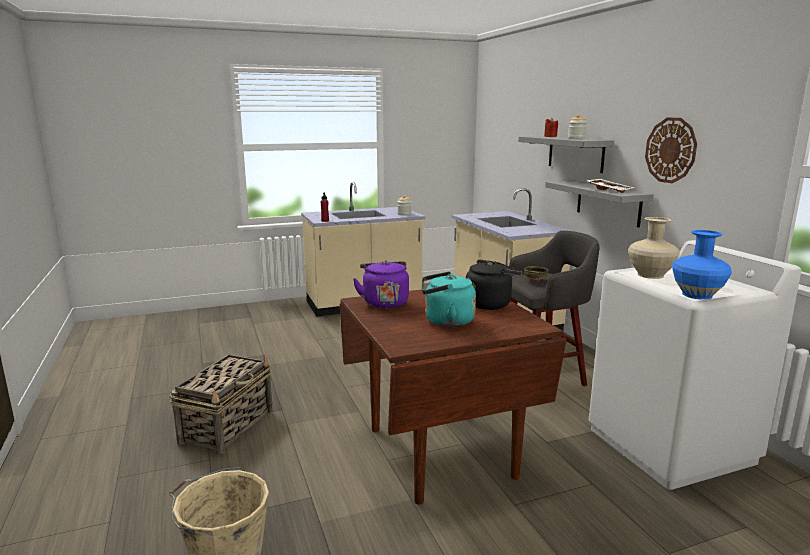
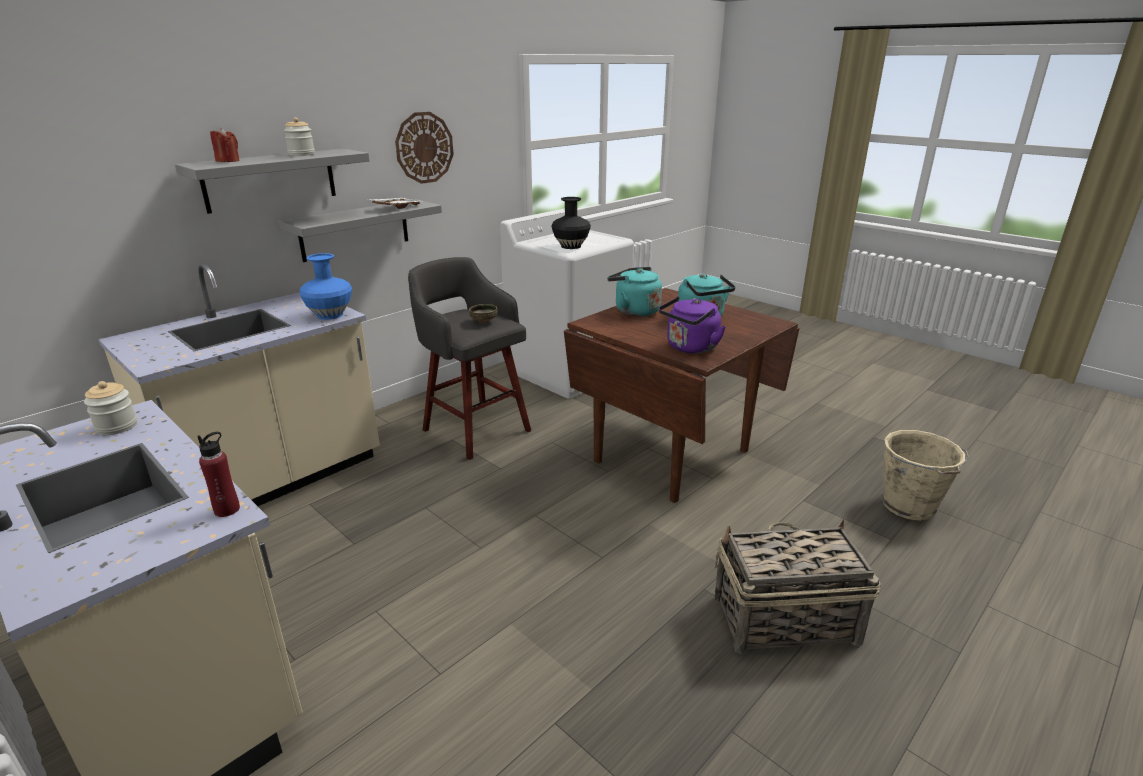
camera: 115 degrees left, 10 degrees up
(490, 304) = (634, 311): black kettle -> turquoise kettle
(650, 275) = (571, 246): beige vase -> black vase
(697, 295) = (611, 238): blue vase -> blue vase (330, 315)

